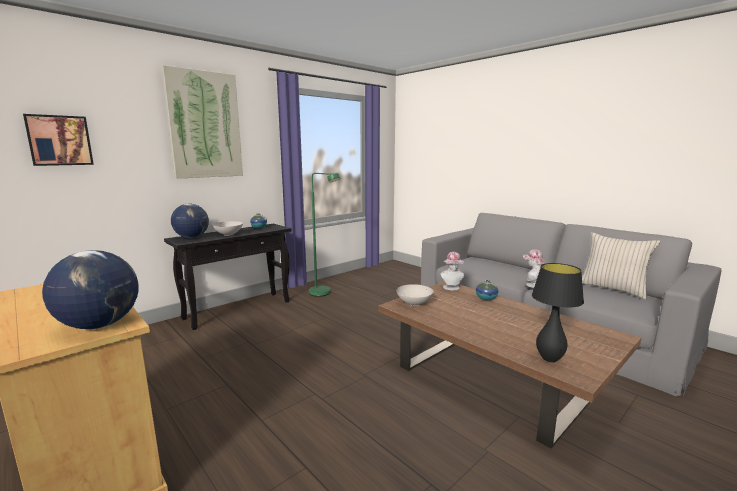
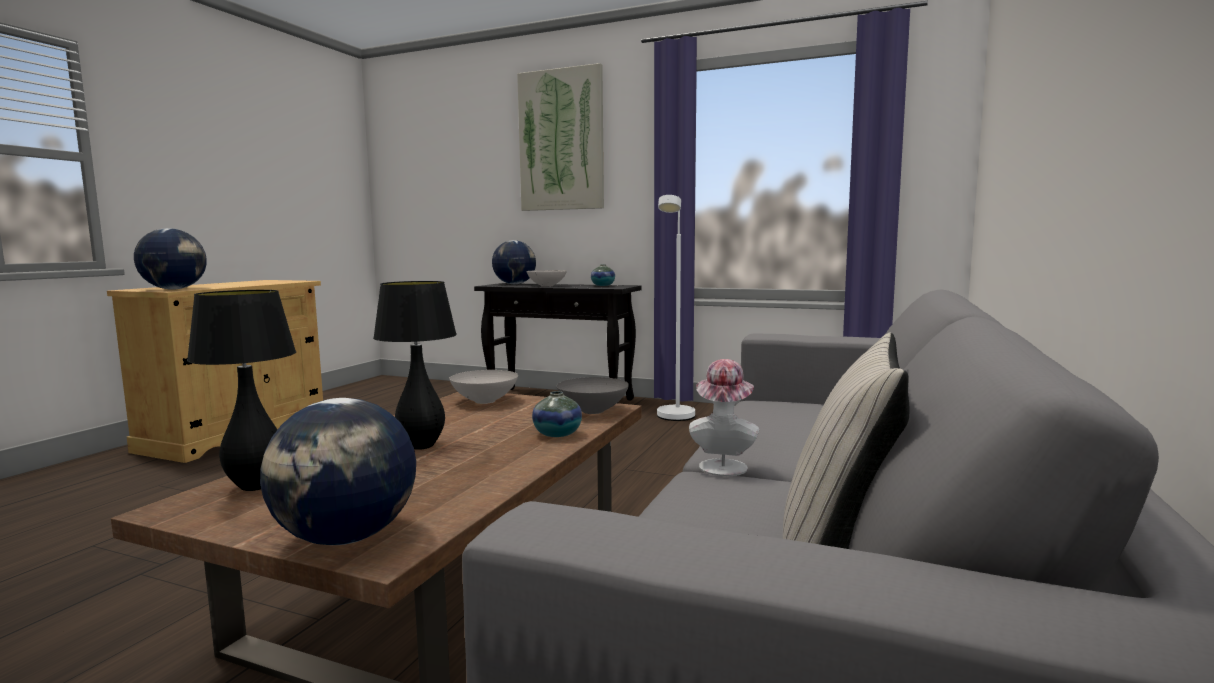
camera: 65 degrees right, 5 degrees down
(59, 140) = (433, 171): picture -> none
(324, 294) = (674, 418): green floor lamp -> white floor lamp
(452, 288) = (594, 411): hat -> grey bowl
(494, 322) = (421, 446): none -> black table lamp
(608, 341) = (345, 538): none -> globe

